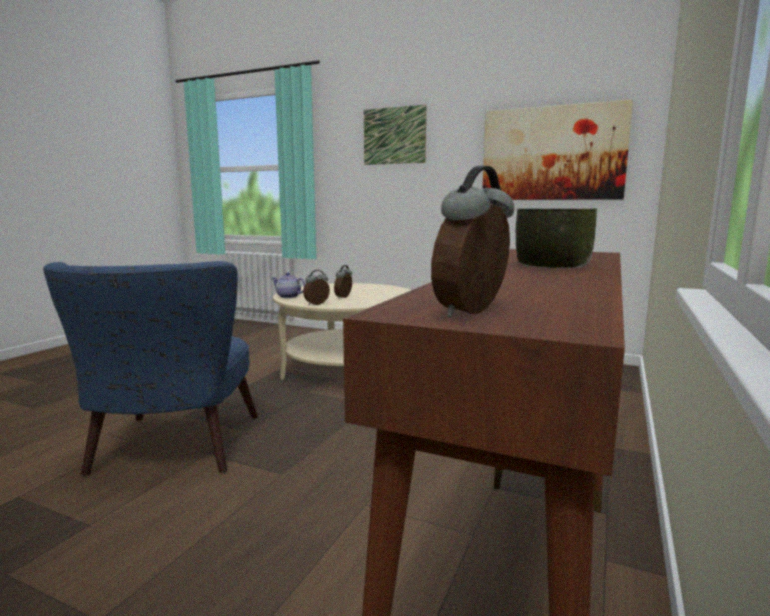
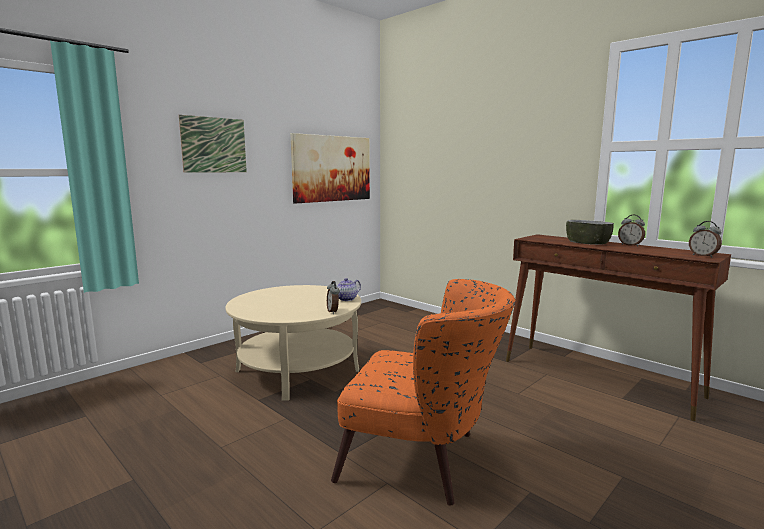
camera: 70 degrees left, 0 degrees up
(170, 452) = (423, 460): blue armchair -> orange armchair
(288, 296) = (281, 317): teapot -> teapot (346, 299)
(344, 297) = (312, 302): alarm clock -> alarm clock (630, 245)

